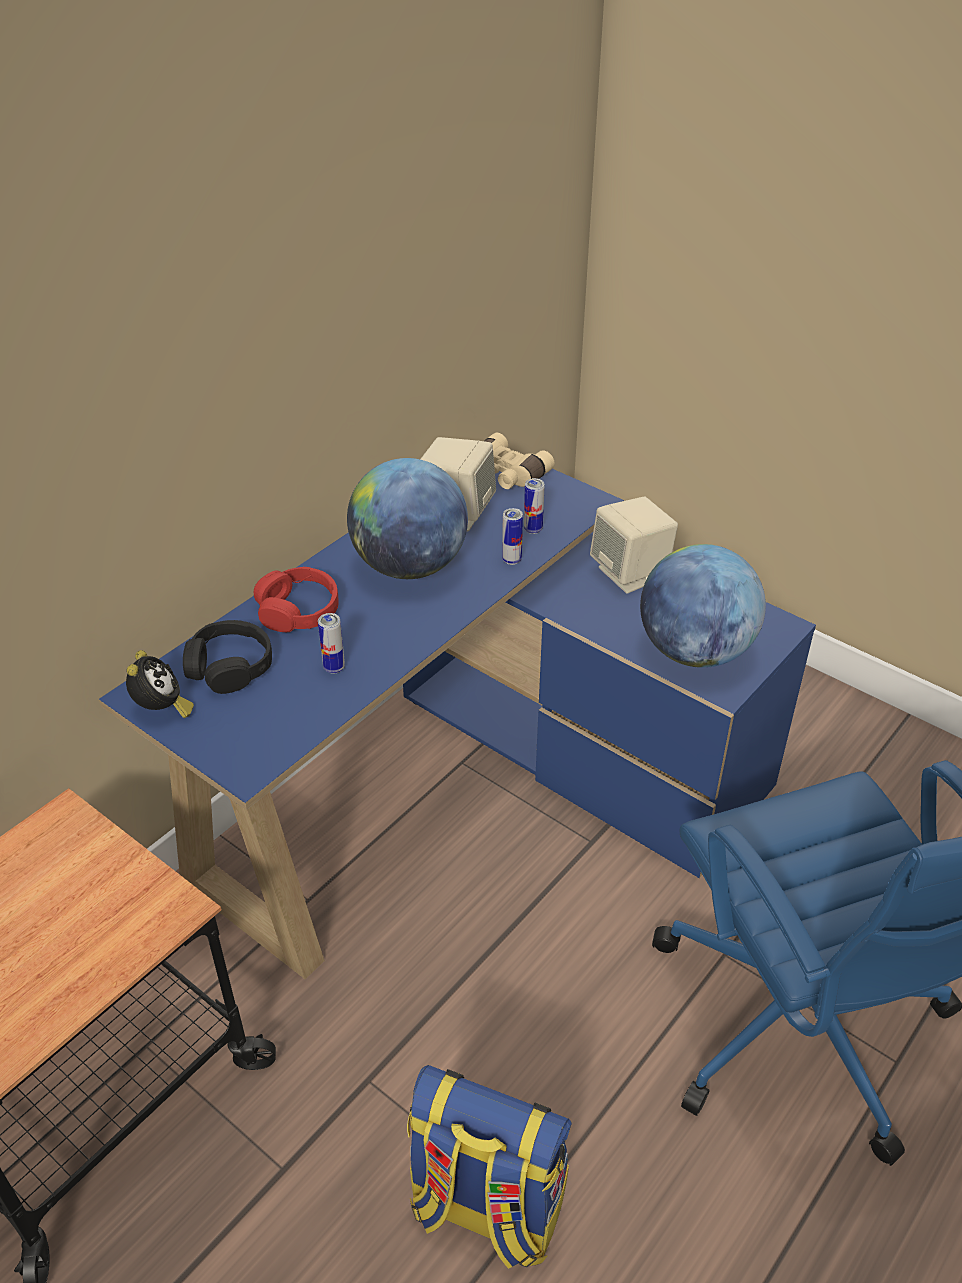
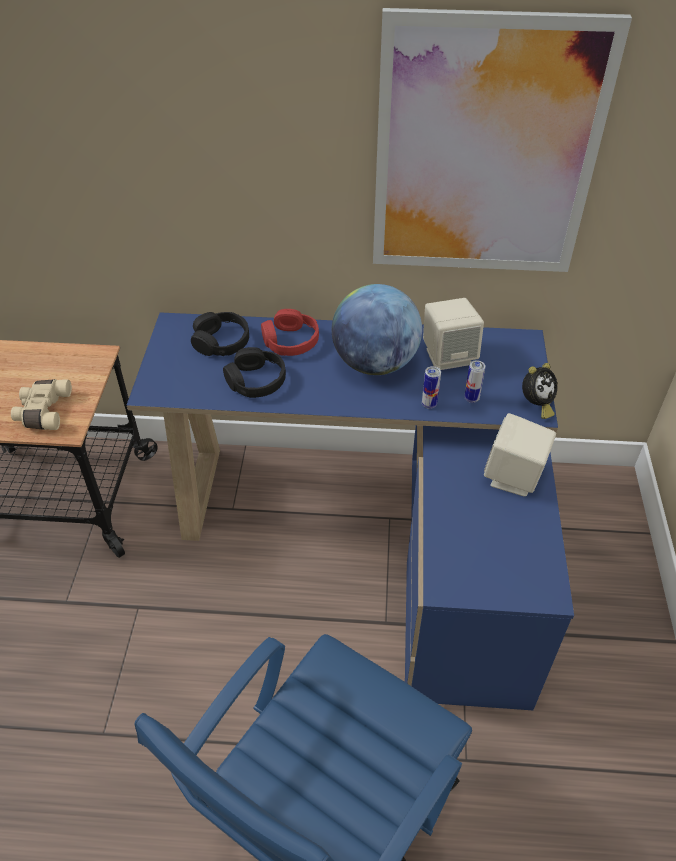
camera: 55 degrees right, 5 degrees up
(162, 710) = (168, 337): alarm clock -> alarm clock (536, 405)
(334, 668) = (256, 381): can -> black headphones
(402, 256) = (485, 152): none -> picture
(485, 1207) = (93, 710): backpack -> none
(505, 474) = (514, 357): beige binoculars -> beige binoculars (42, 411)
(694, 651) = (467, 552): globe -> none

